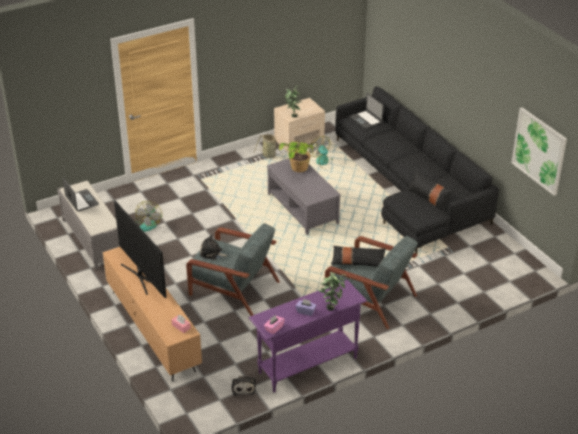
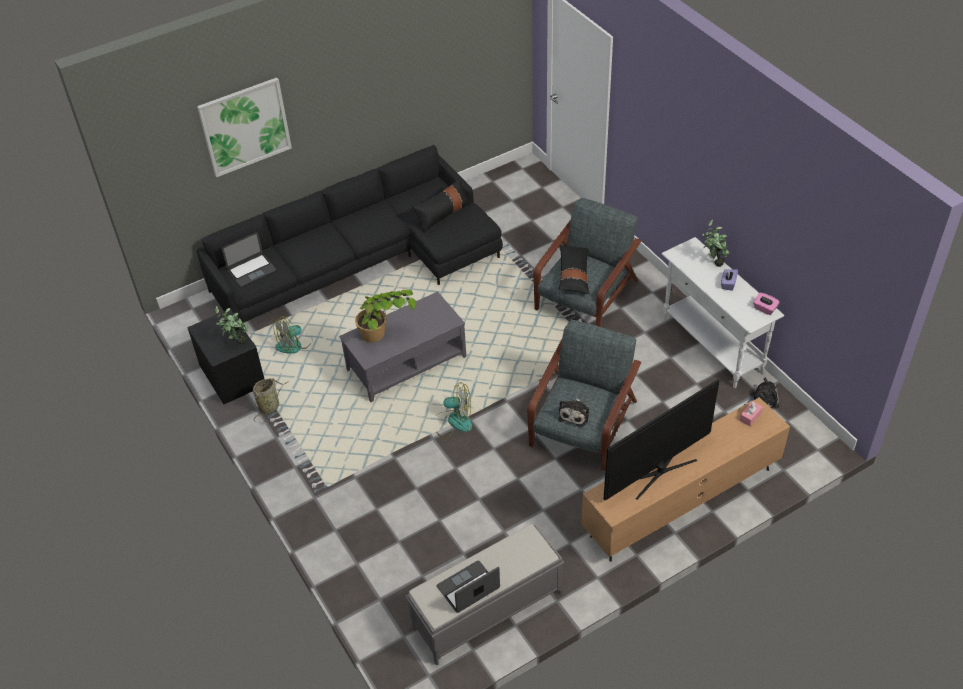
camera: 90 degrees left, 10 degrees up
(148, 224) = (444, 540): fan -> fan (453, 421)
(299, 140) = (232, 374): beige nightstand -> black nightstand
(307, 365) = (712, 346): purple console table -> white console table
(539, 150) = (476, 61): picture -> picture (245, 126)

